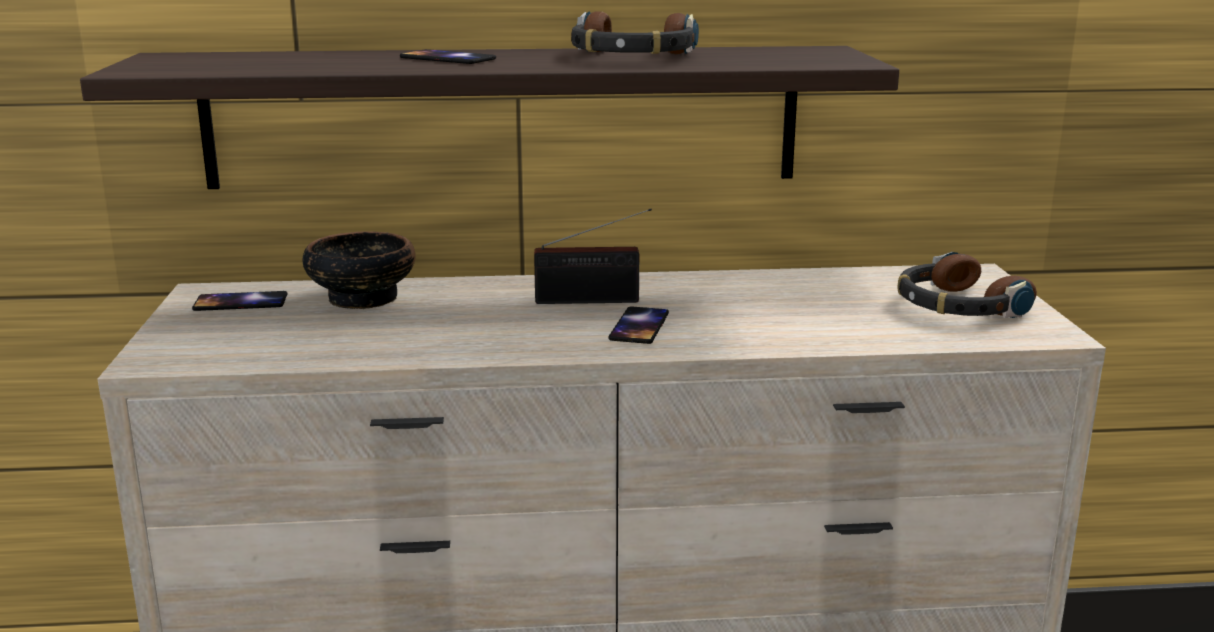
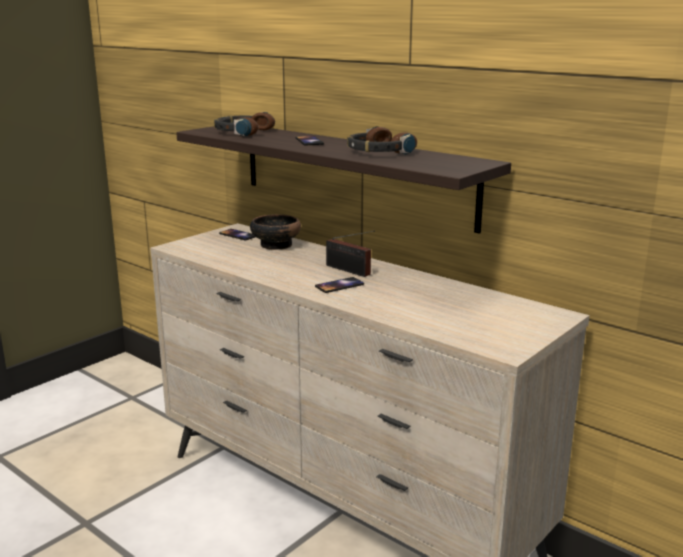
camera: 45 degrees right, 0 degrees up
(957, 306) = (499, 325): headphones -> headphones (242, 132)

